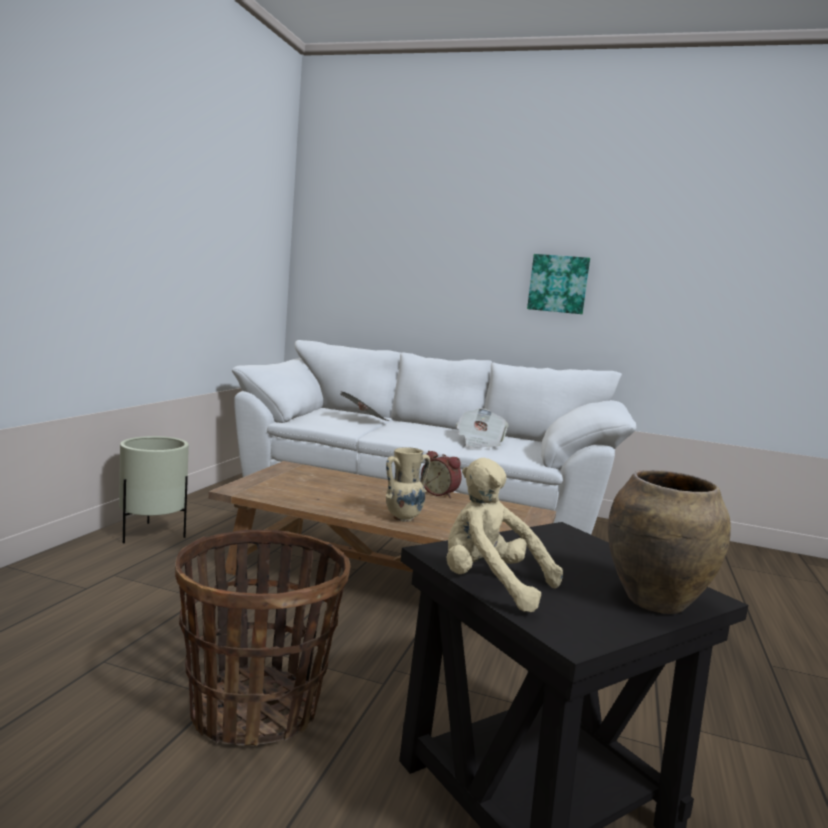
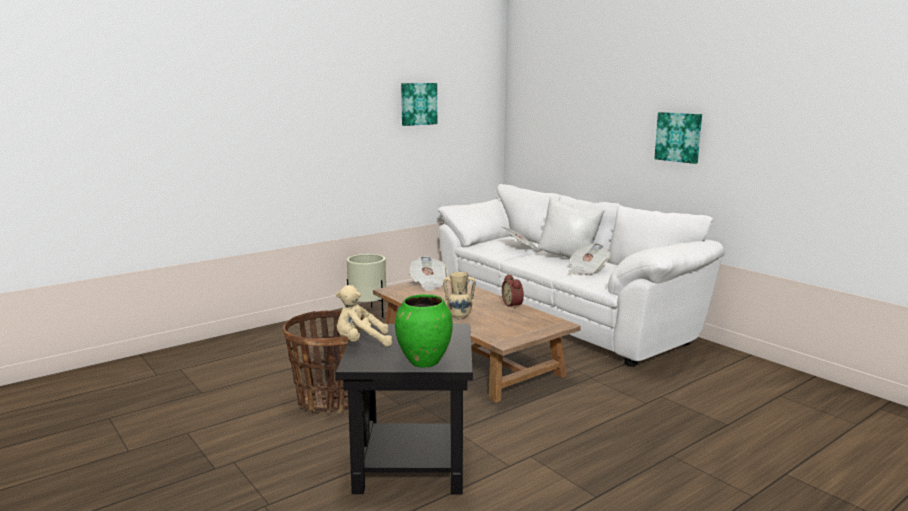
camera: 35 degrees right, 5 degrees up
(208, 211) = (418, 104): none -> picture
(285, 475) = (429, 284): none -> newspaper
(435, 429) = (569, 257): none -> white pillow
(489, 585) = (361, 343): beige plush toy -> beige plush toy turned 75 degrees counterclockwise
(656, 602) = (424, 362): brown vase -> green vase

